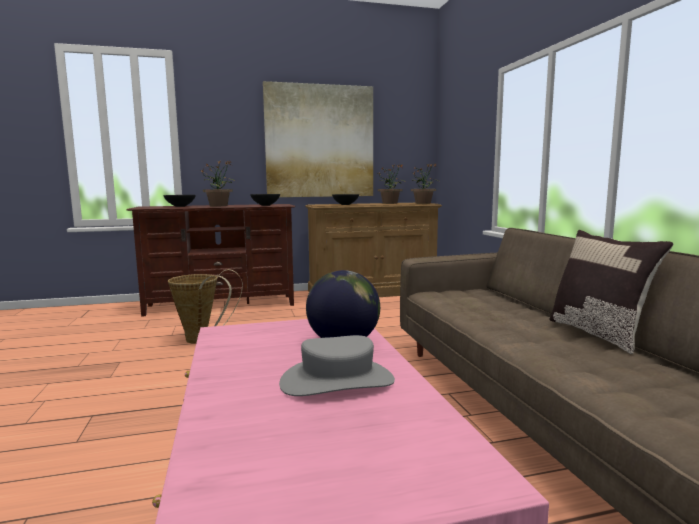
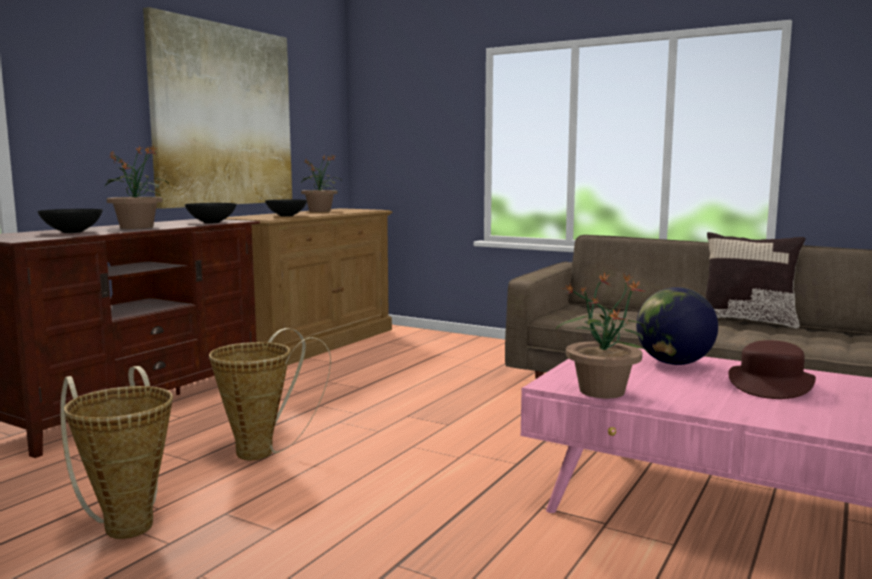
camera: 45 degrees left, 0 degrees up
(91, 352) = (127, 523): none -> basket
(337, 381) = (770, 384): grey hat -> brown hat
(423, 203) = (364, 209): potted plant -> potted plant (601, 391)

